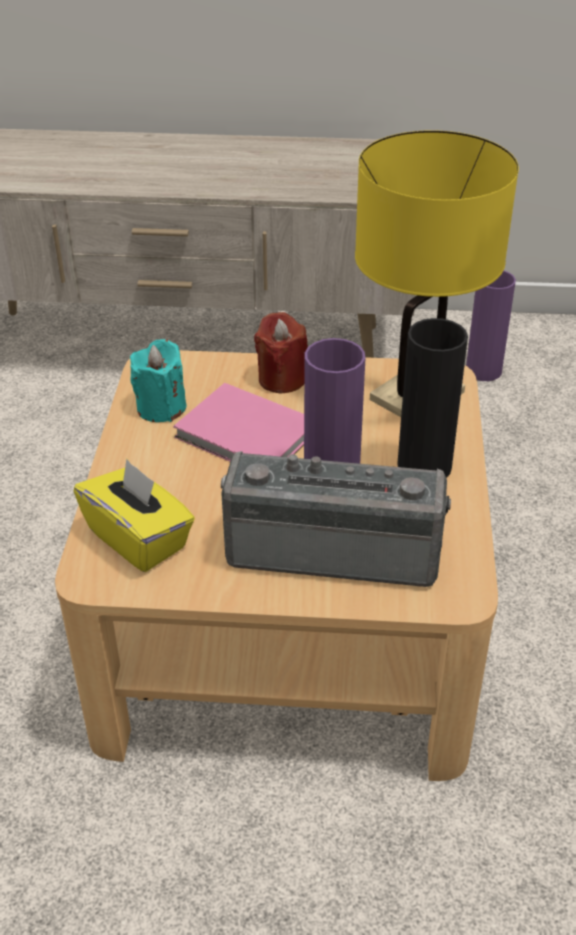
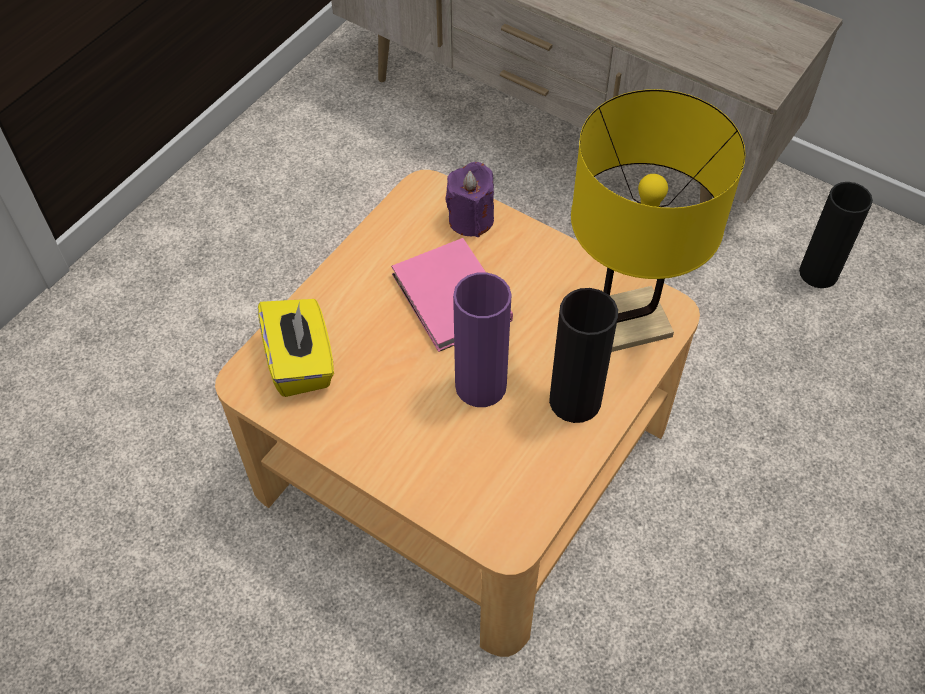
camera: 30 degrees right, 15 degrees up
(161, 407) = (402, 238): turquoise candle -> none
(216, 372) = (471, 219): none -> purple candle
(282, 379) = (521, 251): red candle -> none
(334, 548) = (441, 446): radio -> none
(483, 371) = (818, 273): purple vase -> black vase

